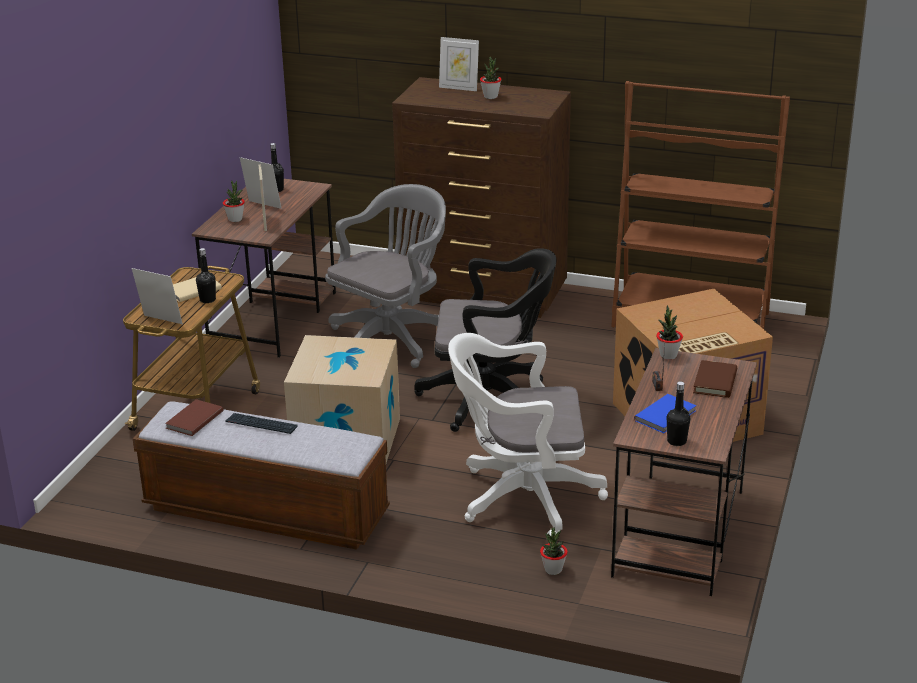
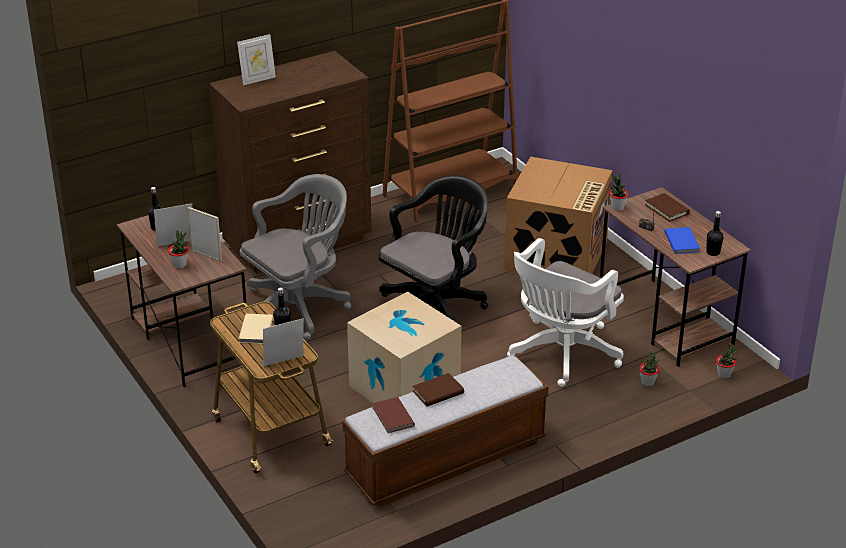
camera: 50 degrees left, 5 degrees up
(261, 424) = (438, 392): keyboard -> brown book
(392, 338) = (299, 306): grey office chair -> grey office chair turned 60 degrees clockwise
(490, 97) = (295, 77): potted plant -> potted plant (724, 374)

